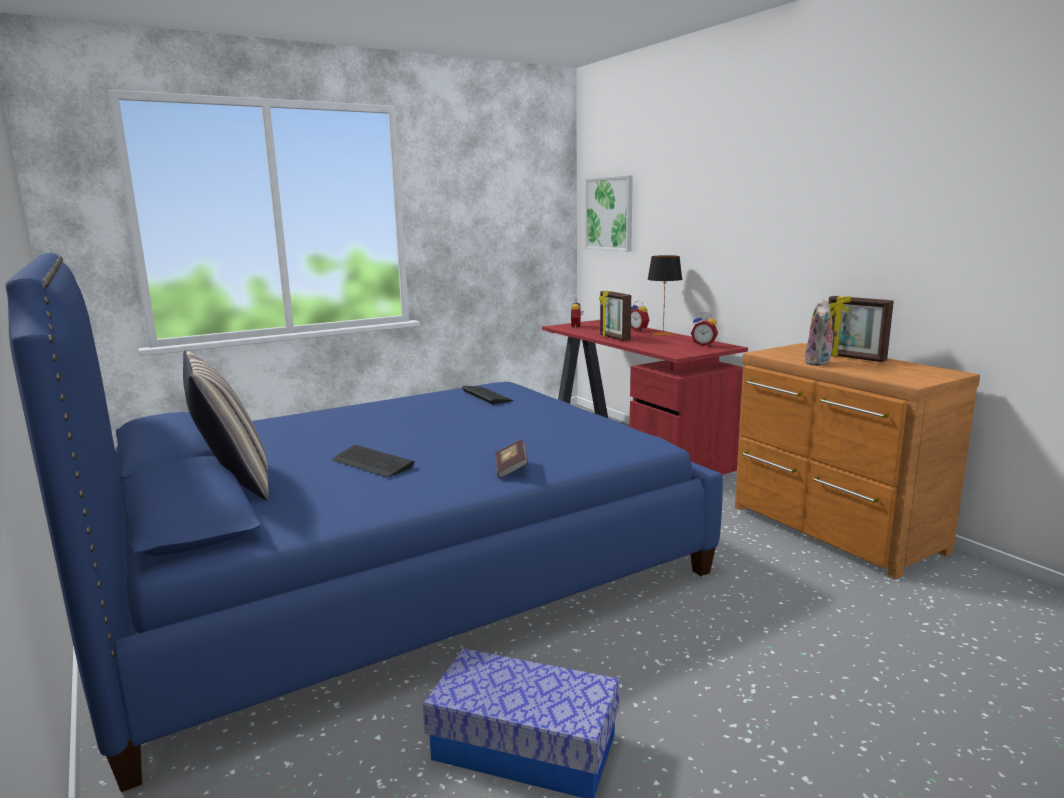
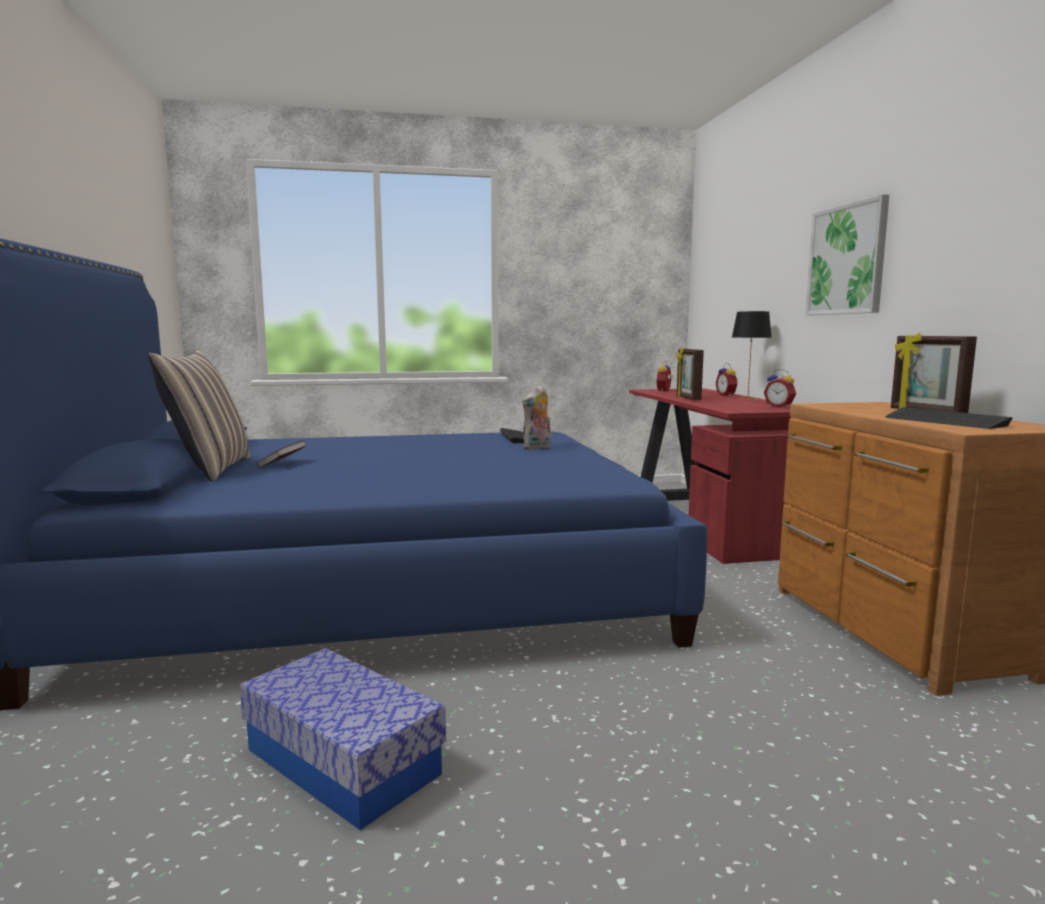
camera: 20 degrees right, 5 degrees down
(372, 463) = (335, 468): keyboard -> keyboard (944, 421)
(511, 469) = (450, 484): book -> book (282, 464)
(609, 213) = (715, 275): picture -> picture (847, 260)
(819, 363) = (870, 413): plush toy -> plush toy (537, 448)

